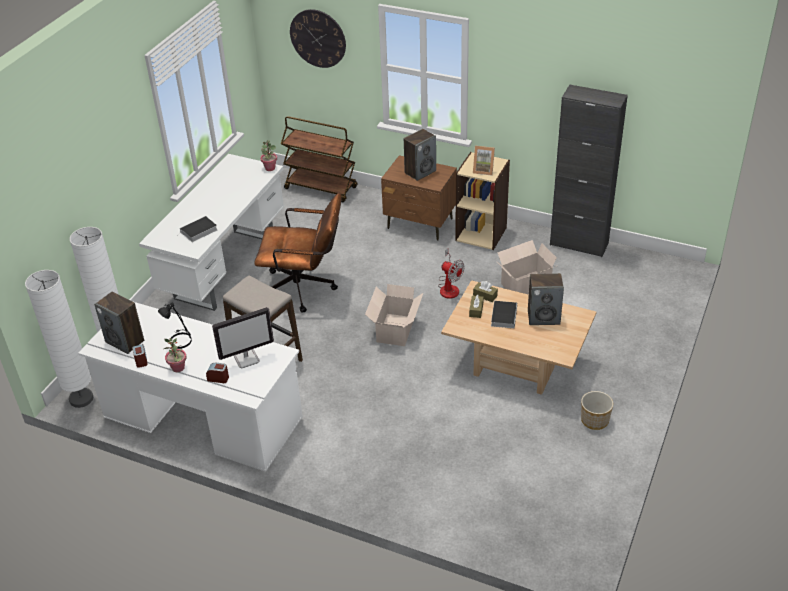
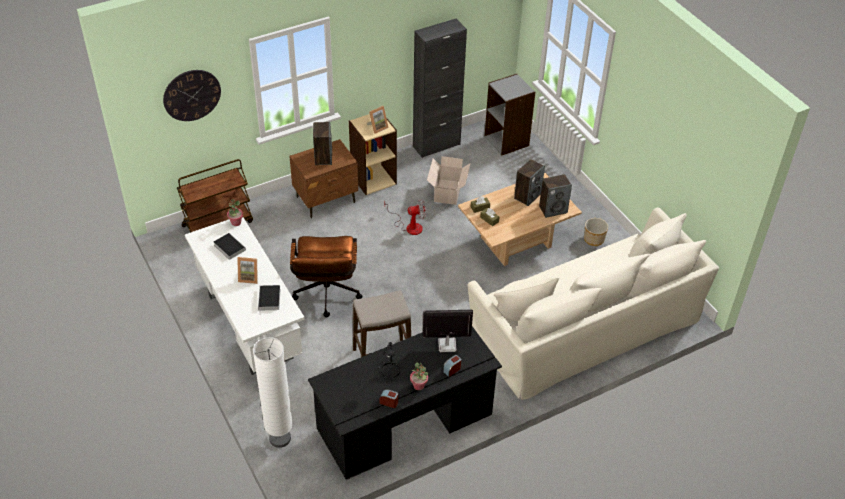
camera: 55 degrees left, 5 degrees up
(81, 399) = (308, 486): white floor lamp -> none
(125, 341) = (357, 402): speaker -> speaker (553, 209)
(202, 418) = (405, 423): white desk -> black desk
(214, 208) = (249, 277): none -> picture frame
(247, 358) = (446, 345): monitor -> monitor turned 105 degrees counterclockwise
(305, 289) = (326, 296): brown office chair -> brown office chair turned 135 degrees clockwise
(394, 330) = (423, 277): cardboard box -> none
(461, 478) = (584, 324): none -> beige sofa
(504, 315) = (507, 211): book -> book (228, 247)
(652, 283) = (507, 141): none -> grey bookcase

